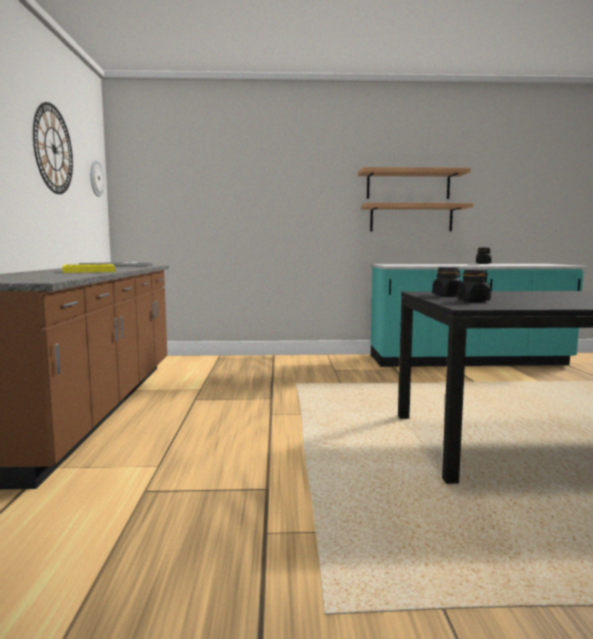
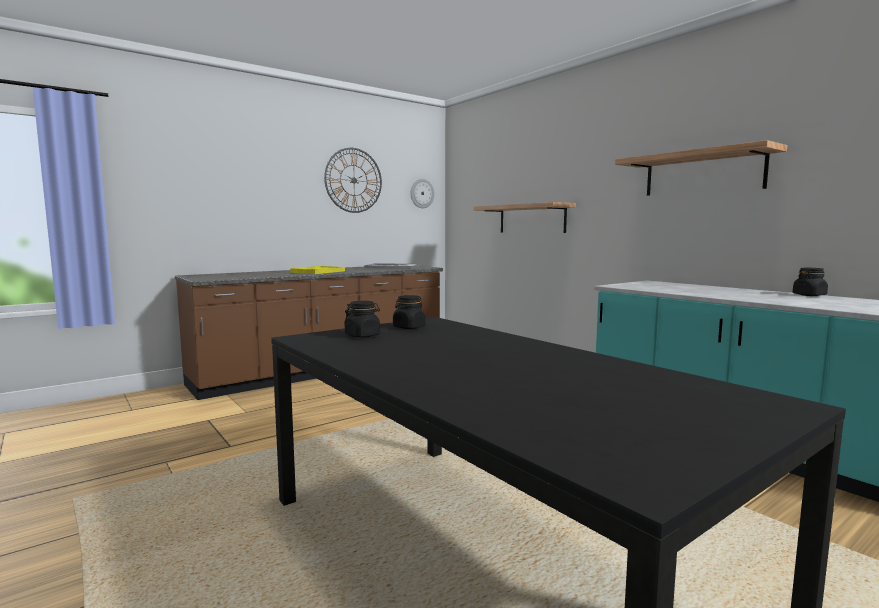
camera: 55 degrees right, 0 degrees up
(411, 218) = (705, 220): shelf -> shelf (531, 219)

